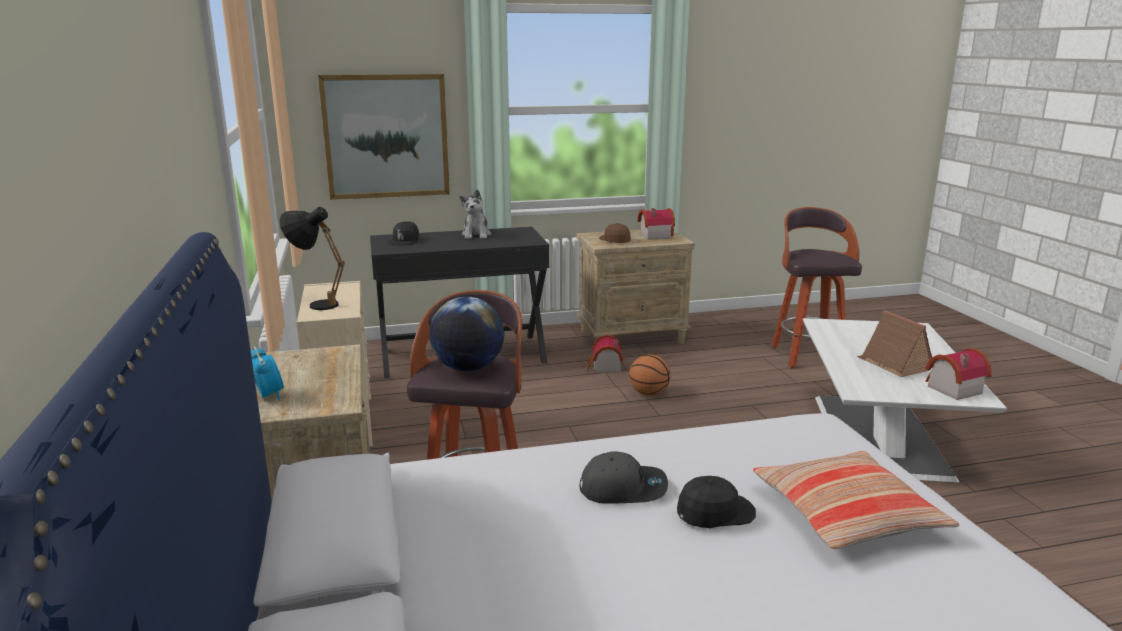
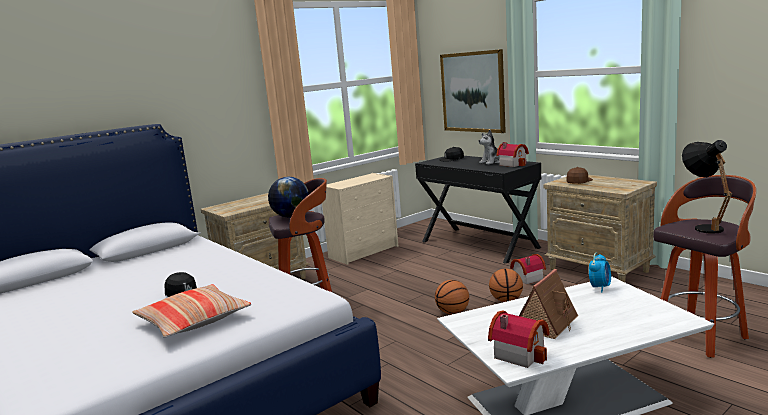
camera: 65 degrees right, 5 degrees down
(268, 395) = (230, 204): alarm clock -> alarm clock (600, 287)
(316, 304) = (347, 181): black table lamp -> black table lamp (704, 226)
(623, 488) = (201, 274): grey cap -> none
(646, 426) = (452, 312): none -> basketball
(653, 235) = (617, 184): toy house -> toy house (513, 164)

